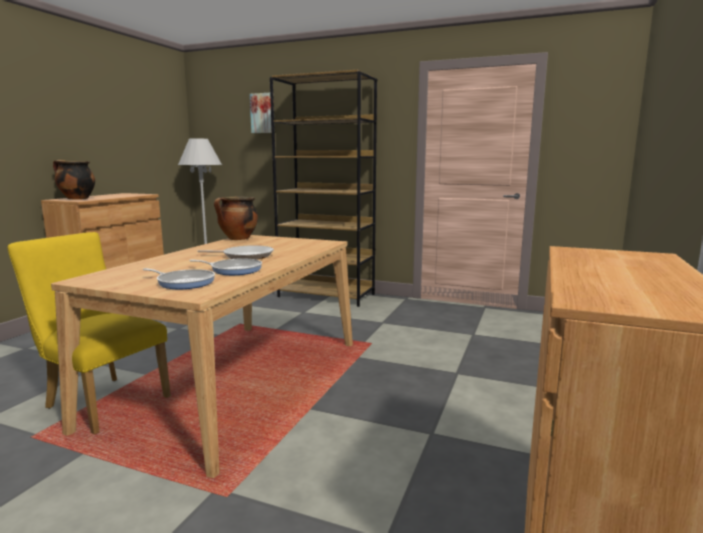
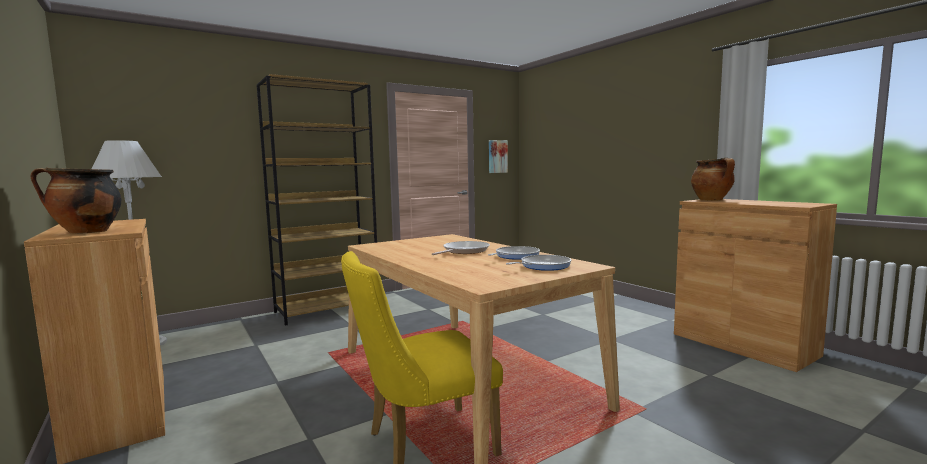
camera: 55 degrees left, 5 degrees down
(238, 239) = (373, 247): cooking pot -> cooking pot (712, 200)
(263, 113) = (209, 113): picture -> picture (497, 156)

